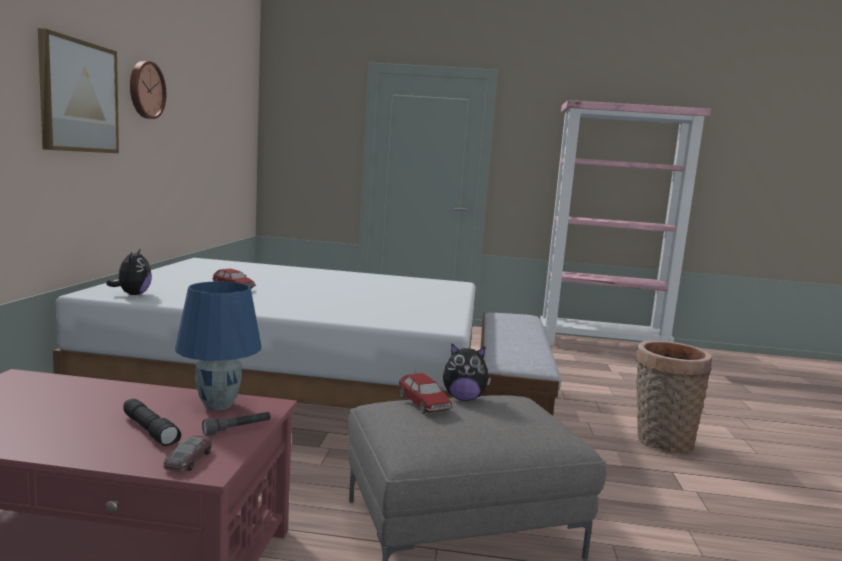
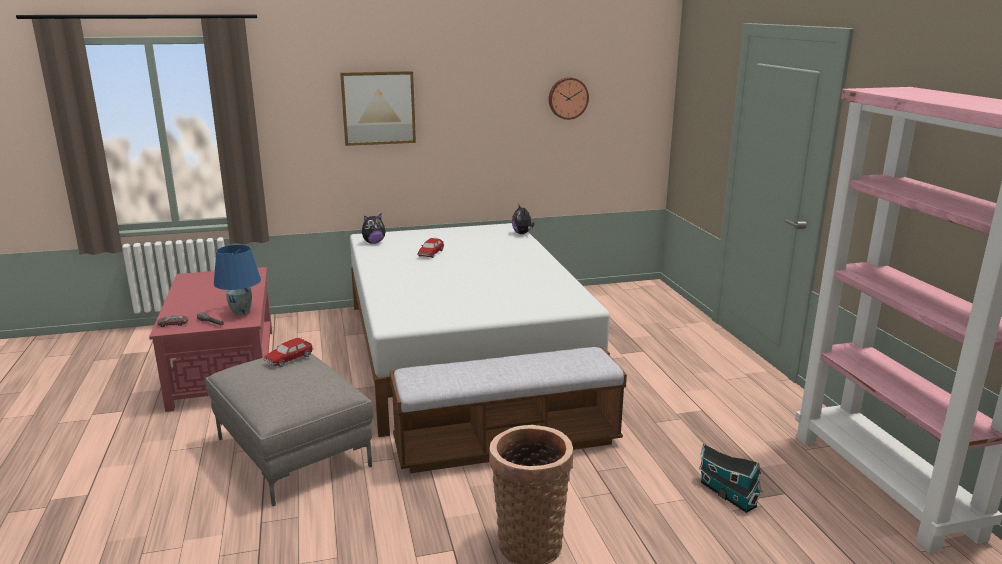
camera: 70 degrees right, 10 degrees up
(145, 90) = (457, 91): wall clock -> wall clock (567, 98)
(151, 430) = (202, 309): black flashlight -> none
(463, 398) = (312, 369): plush toy -> plush toy (522, 233)
(604, 375) = (726, 493): none -> toy house

